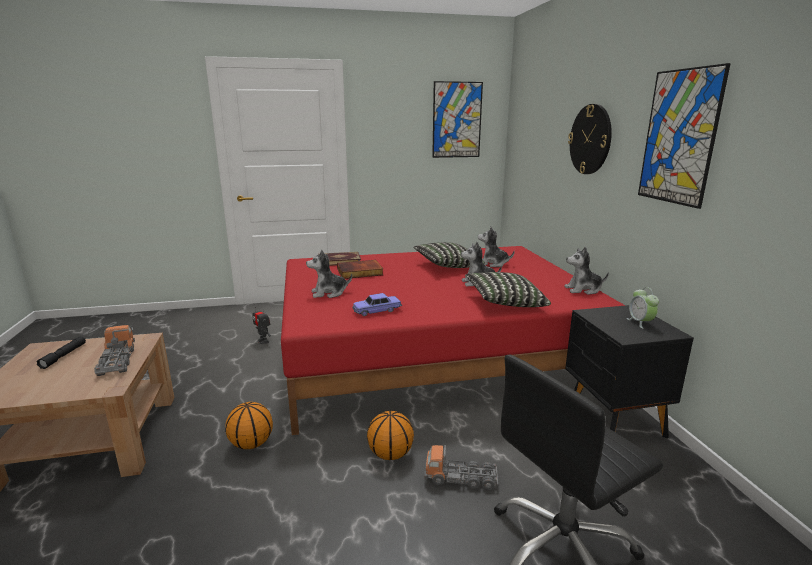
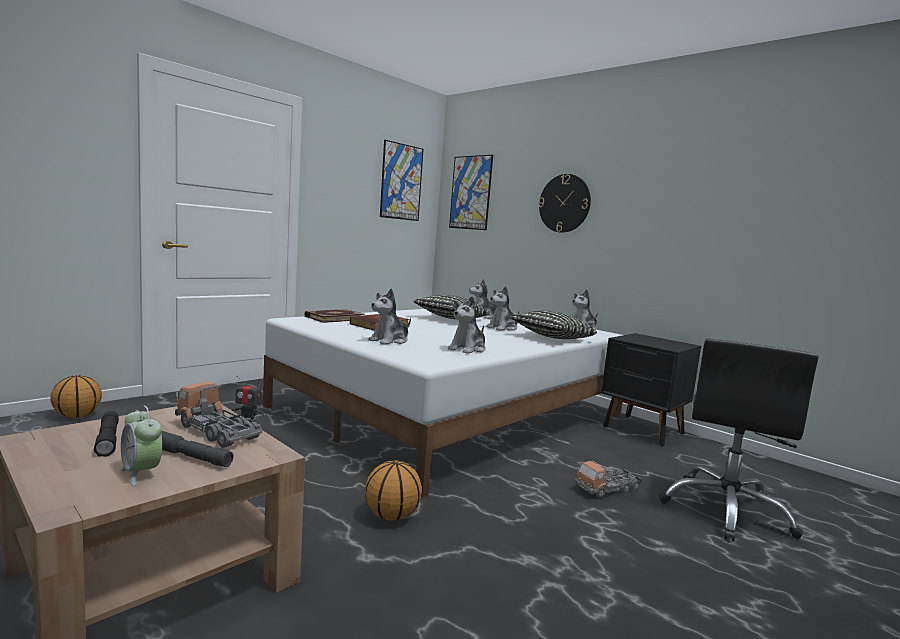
camera: 35 degrees left, 10 degrees down
(73, 380) = (193, 457): none -> grey flashlight
(377, 310) = (468, 349): toy car -> plush toy
(391, 454) = (534, 488): basketball -> basketball (77, 416)
(432, 354) = (453, 410): red bed -> white bed
(640, 322) = (660, 341): alarm clock -> alarm clock (141, 473)
(679, 137) = (665, 199): picture -> picture (470, 192)

